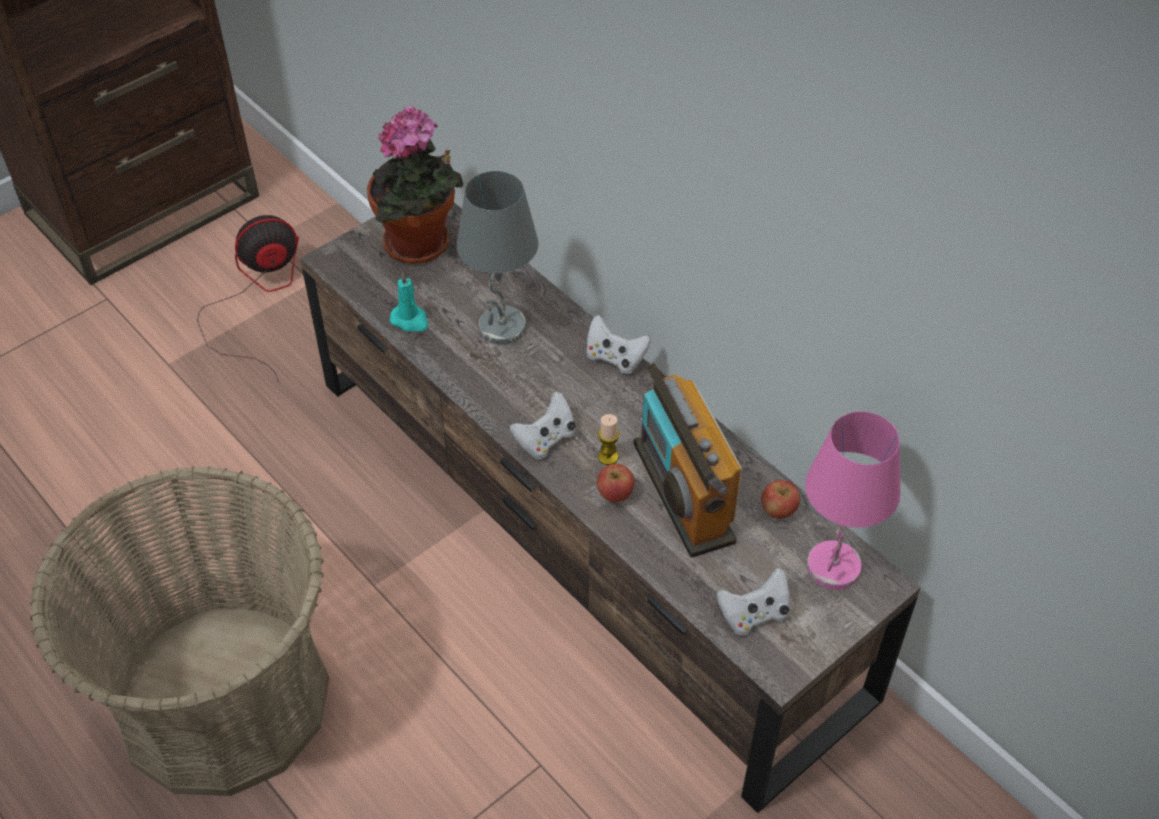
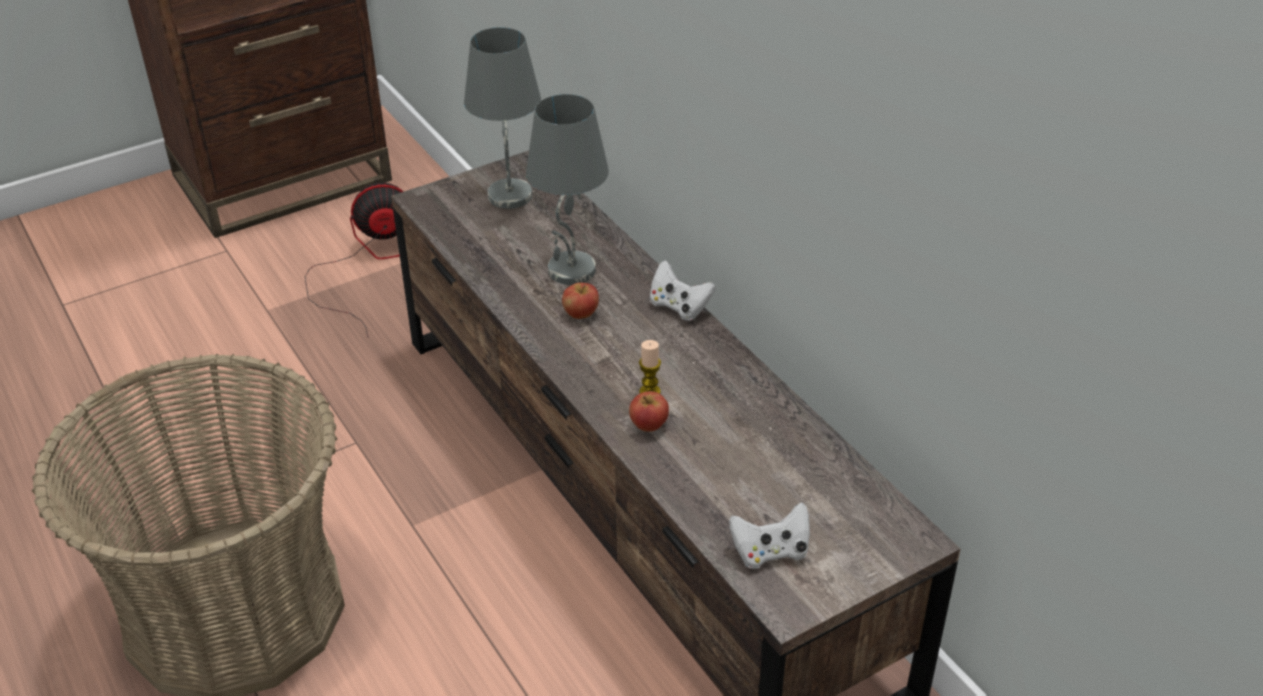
camera: 10 degrees right, 10 degrees down
(410, 320) = (482, 256): turquoise candle -> none
(421, 246) = (511, 196): potted plant -> grey table lamp
(545, 439) = (590, 370): white game controller -> none
(682, 492) = (720, 431): radio -> none
(778, 510) = (818, 459): apple -> apple (581, 314)
(834, 568) = (867, 519): pink table lamp -> none

